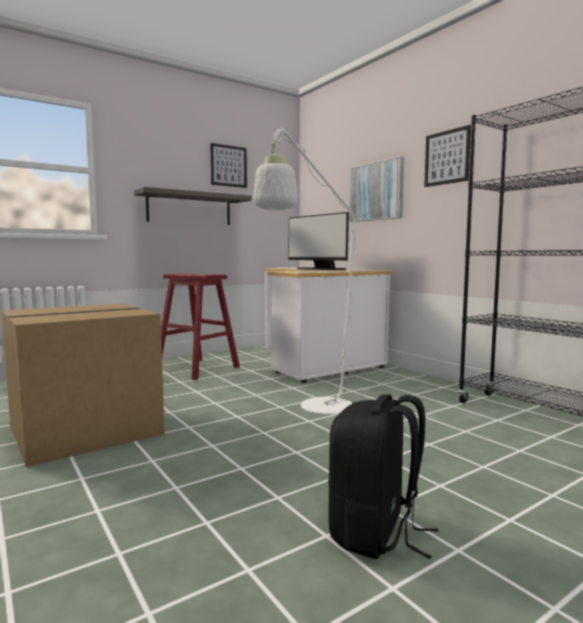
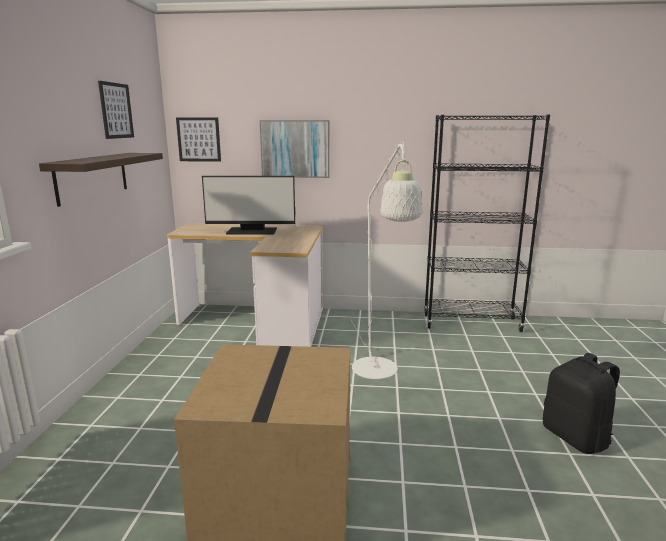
camera: 50 degrees left, 10 degrees up
(197, 368) = (178, 379): red stool -> none
(447, 157) = (377, 129): picture -> picture (199, 139)

